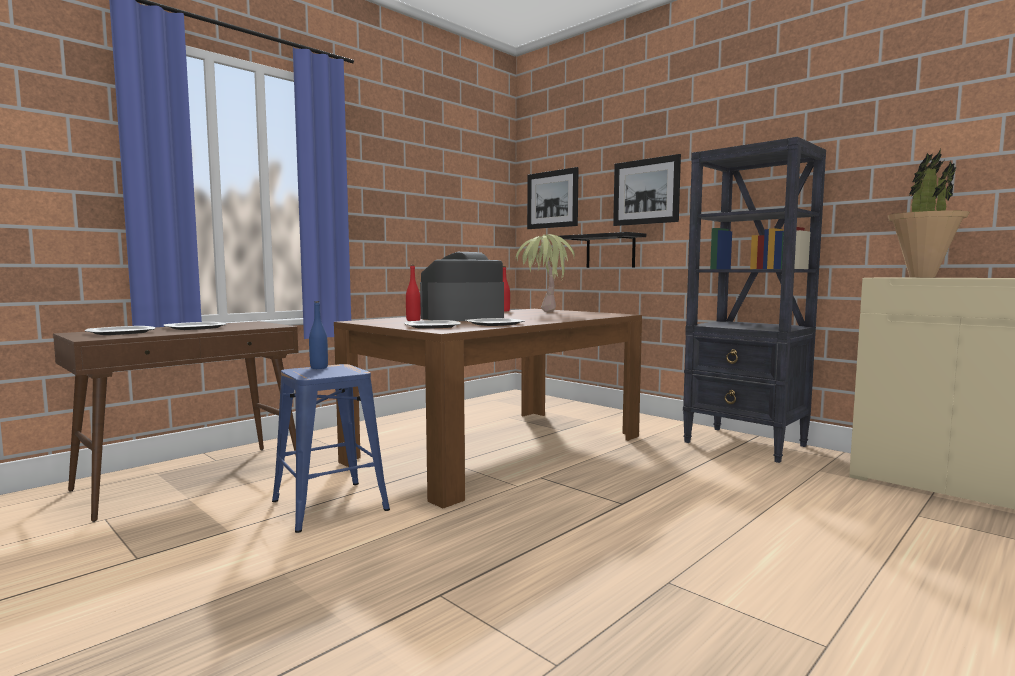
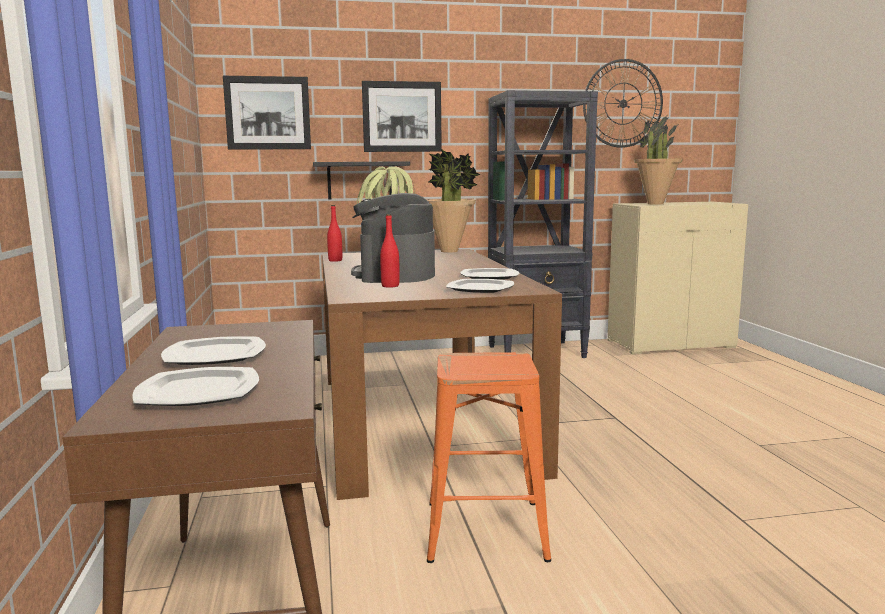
camera: 55 degrees left, 5 degrees up
(319, 367) = (457, 364): blue bottle -> none
(328, 505) = (485, 530): blue stool -> orange stool
(611, 314) = (449, 251): none -> potted plant
(910, 144) = (623, 103): none -> wall clock

